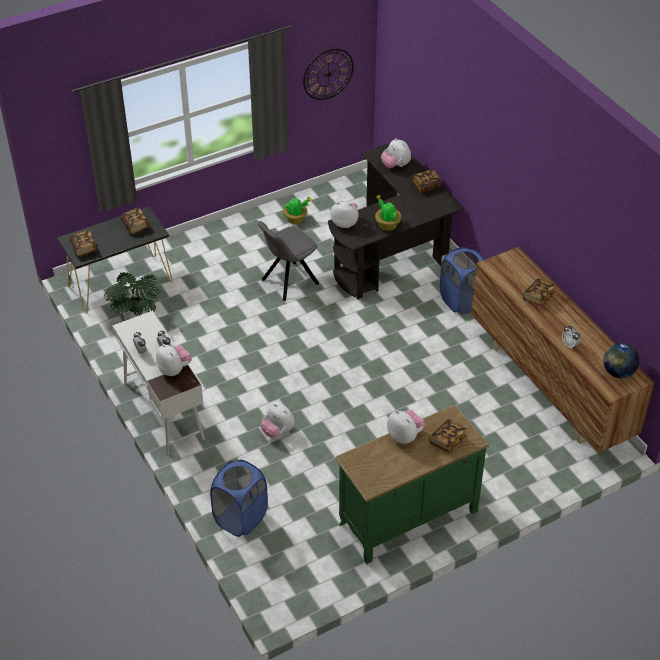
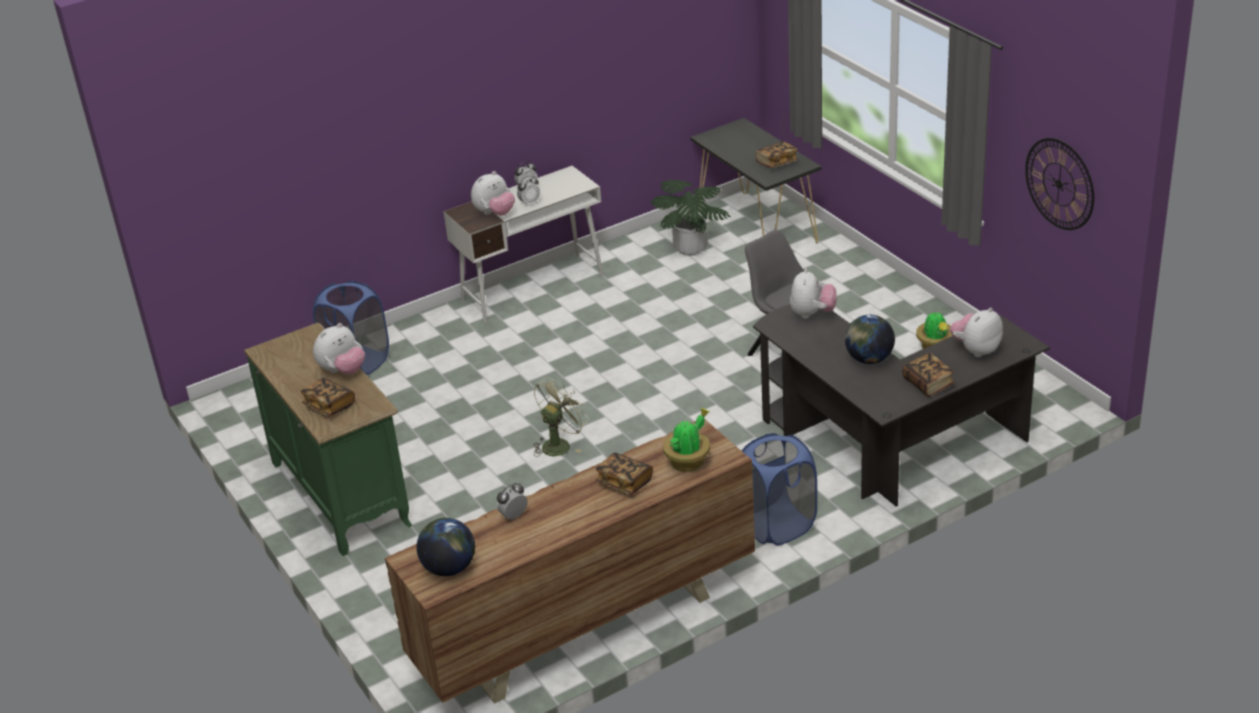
camera: 90 degrees right, 10 degrees down
(84, 248) = (725, 136): book -> none
(278, 431) = (496, 374): plush toy -> none
(368, 397) = (559, 444): none -> green fan
(387, 225) = (817, 351): potted plant -> potted plant (688, 462)
(398, 205) = (869, 359): none -> globe

